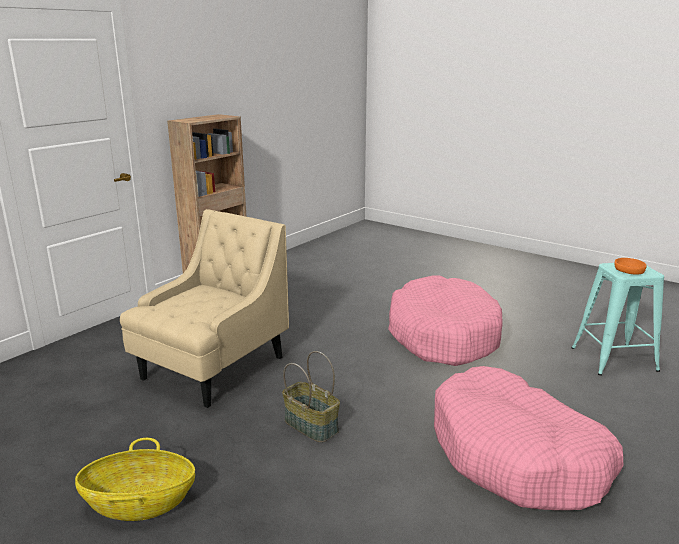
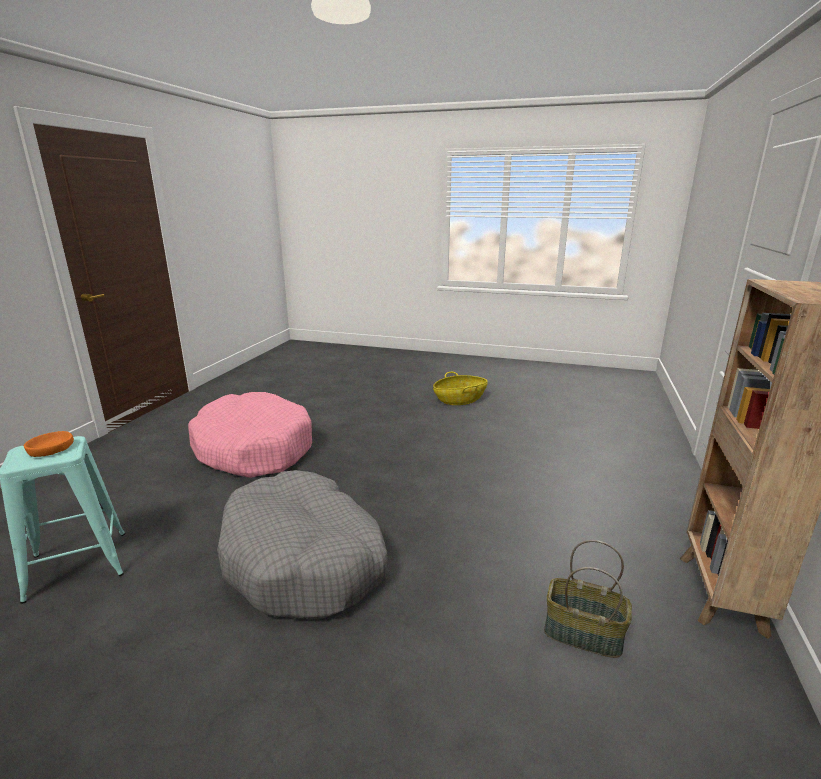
camera: 160 degrees right, 0 degrees up
(212, 369) = (521, 464): beige armchair -> none
(312, 425) = (401, 441): basket -> basket (582, 634)
(442, 335) = (305, 559): pink dog bed -> grey dog bed

